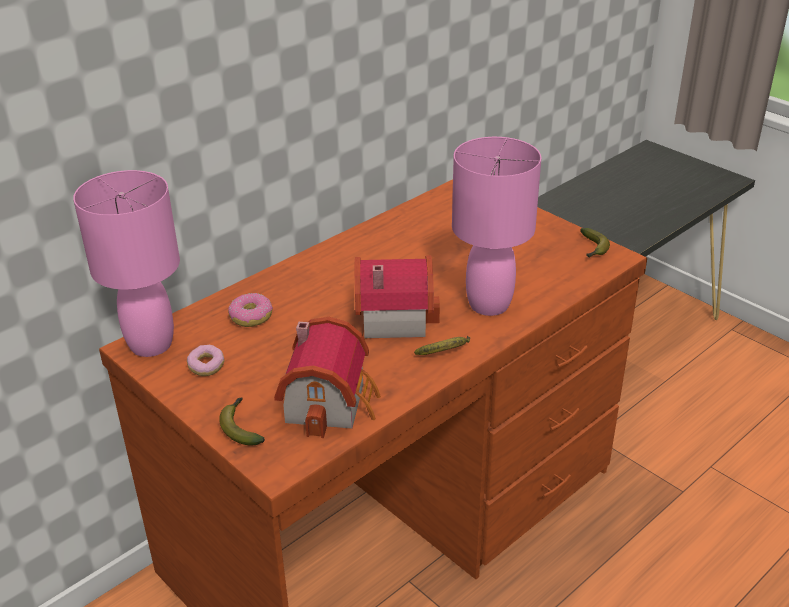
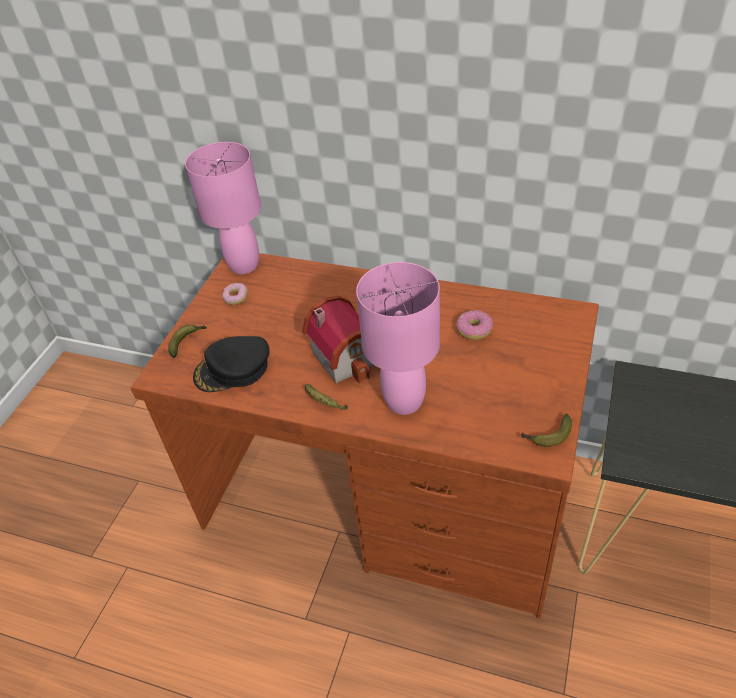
camera: 65 degrees right, 10 degrees up
(251, 316) = (300, 289): donut -> donut (474, 329)
(331, 402) = (233, 369): toy house -> black cap

